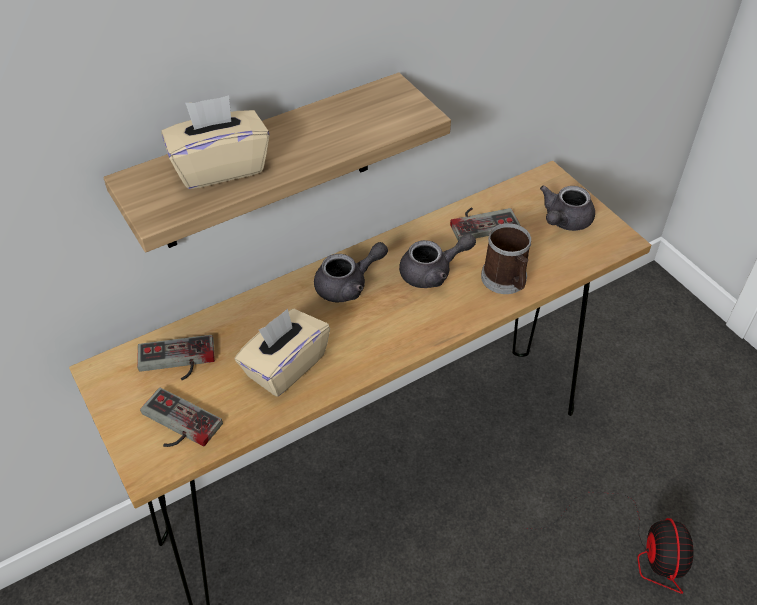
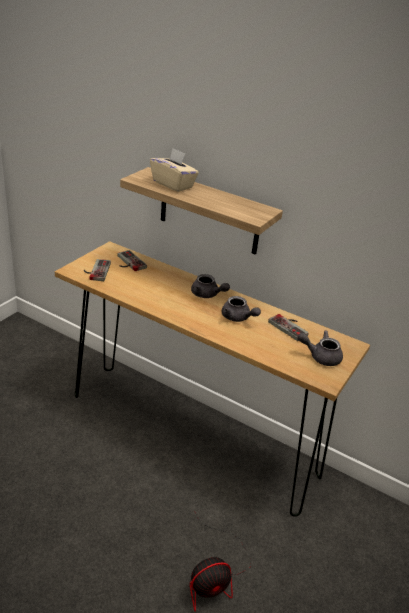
camera: 60 degrees right, 15 degrees down
(285, 366) = (145, 289): beige tissue box -> none
(506, 281) = (253, 343): mug -> none

